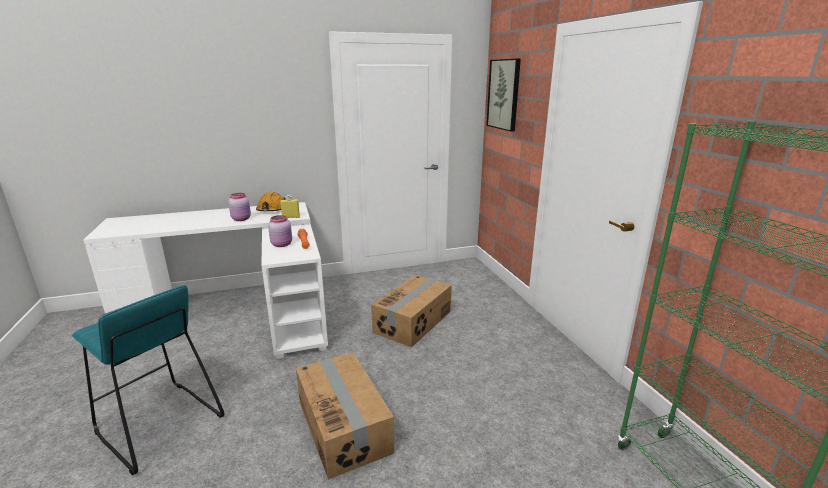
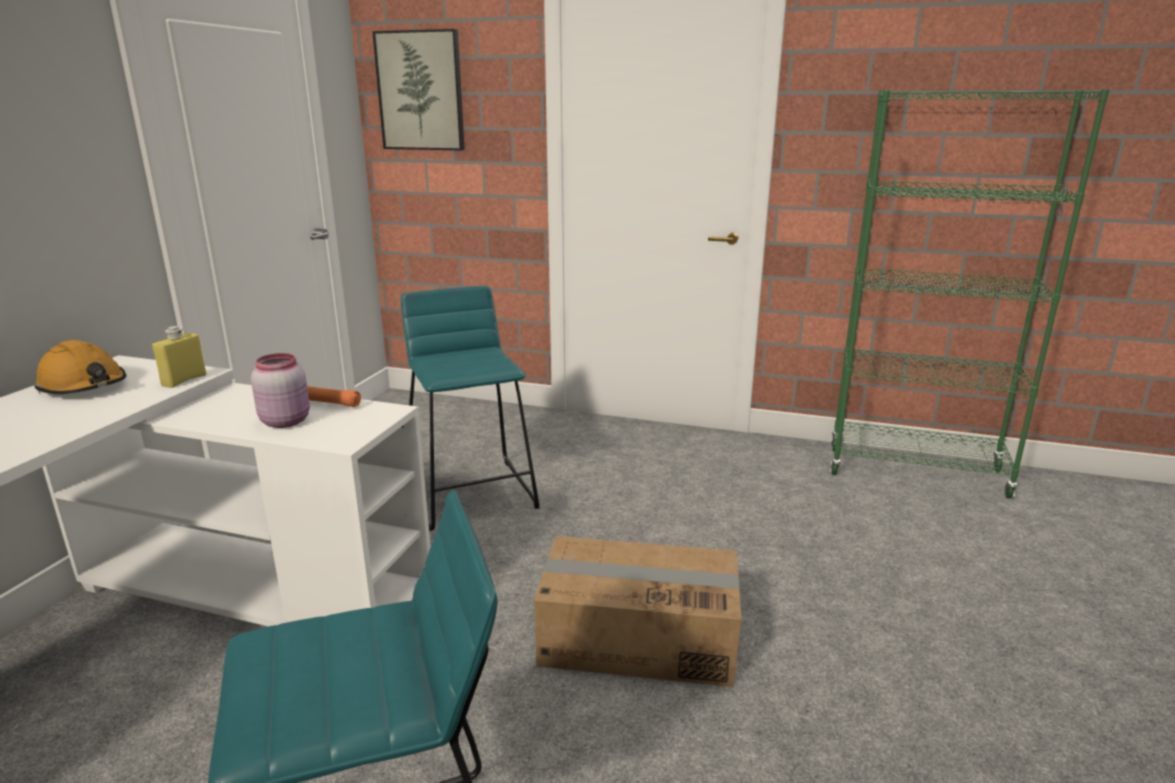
camera: 55 degrees left, 0 degrees up
(242, 219) = (63, 421): pink jar -> none
(413, 322) = (472, 493): cardboard box -> turquoise stool

